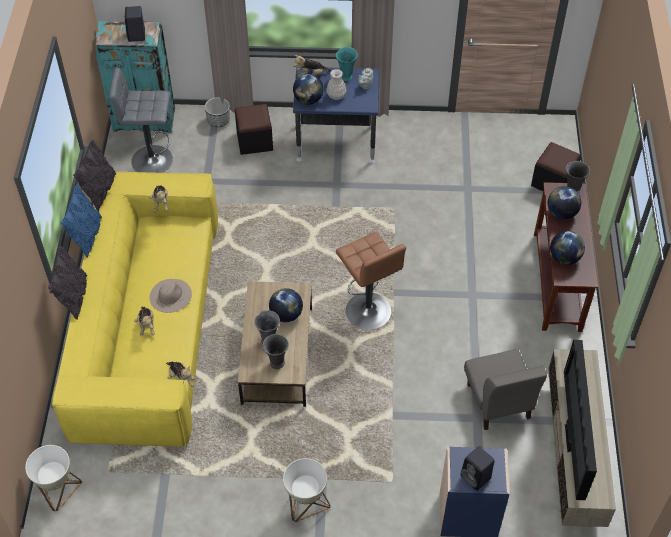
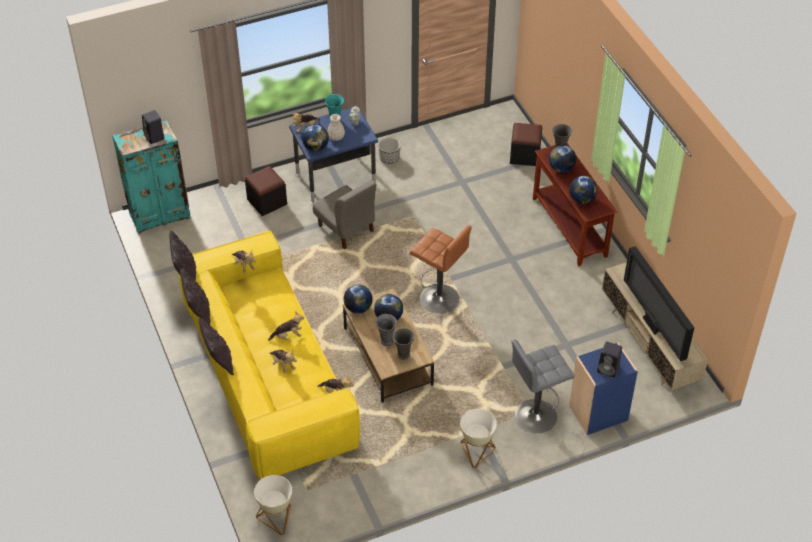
camera: 25 degrees left, 5 degrees down
(87, 236) = (198, 311): blue pillow -> black pillow
(151, 160) = (188, 245): grey stool -> grey stool (535, 416)
(170, 295) = (288, 336): beige hat -> plush toy
(218, 120) = (225, 195): planter -> planter (389, 158)
(261, 292) = (358, 308): none -> globe
(498, 401) = (575, 328): grey chair -> grey chair (346, 229)

